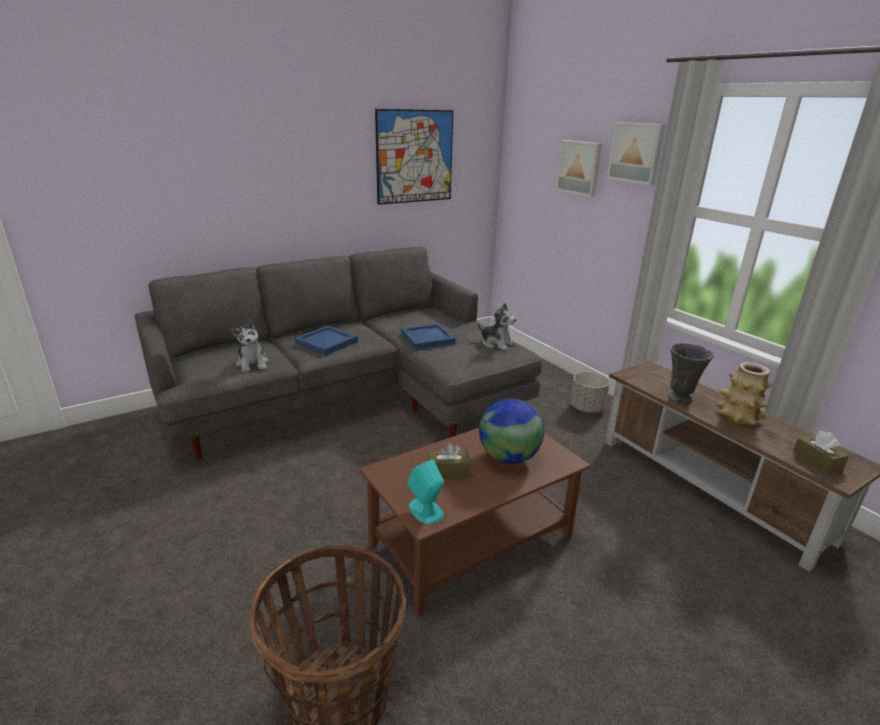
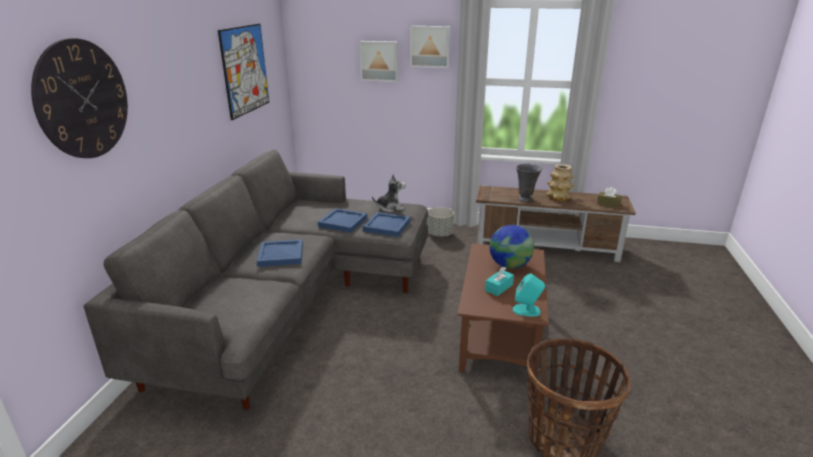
camera: 45 degrees left, 0 degrees up
(168, 145) = (82, 99): none -> wall clock
(252, 363) = (257, 295): plush toy -> none
(448, 471) = (499, 287): brown tissue box -> turquoise tissue box
(458, 358) = (387, 226): none -> blue tray

